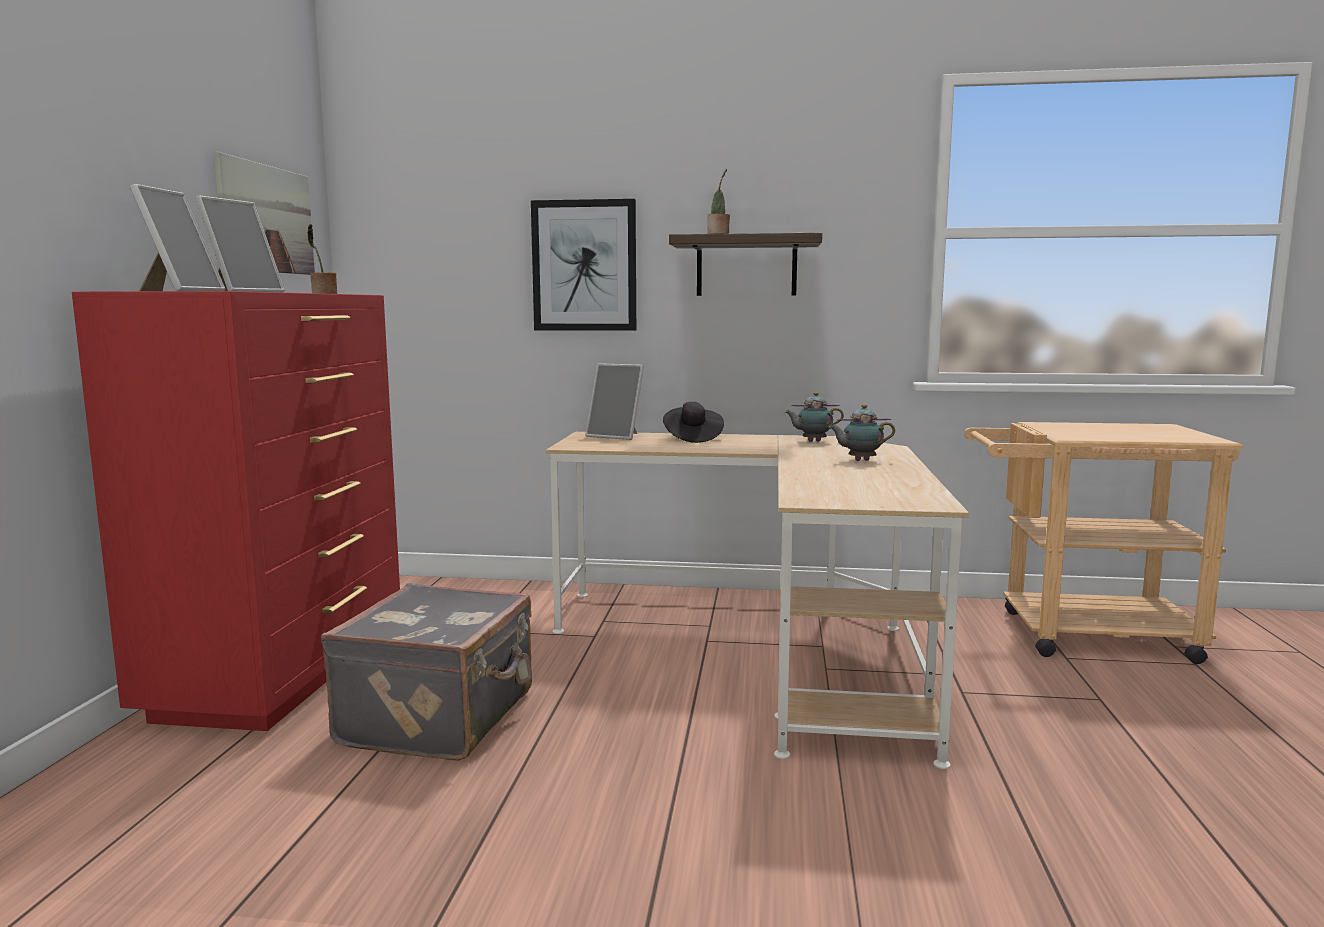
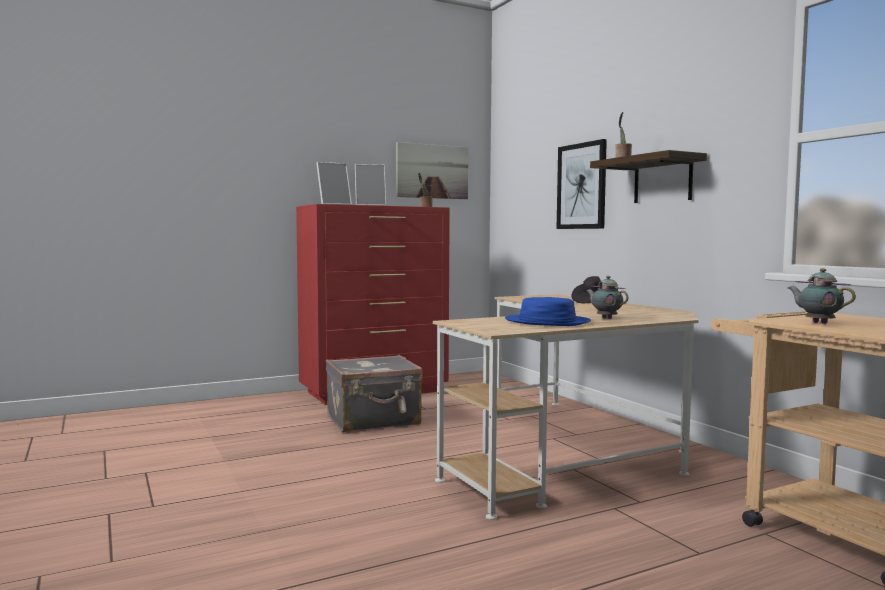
camera: 55 degrees right, 5 degrees down
(617, 436) = (561, 297): picture frame -> none
(812, 441) = (650, 310): teapot -> teapot (818, 323)
(866, 478) = (547, 322): none -> blue hat

